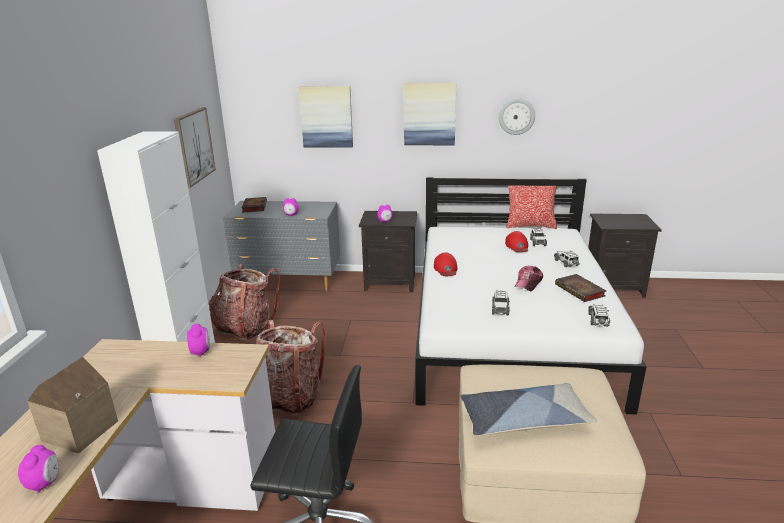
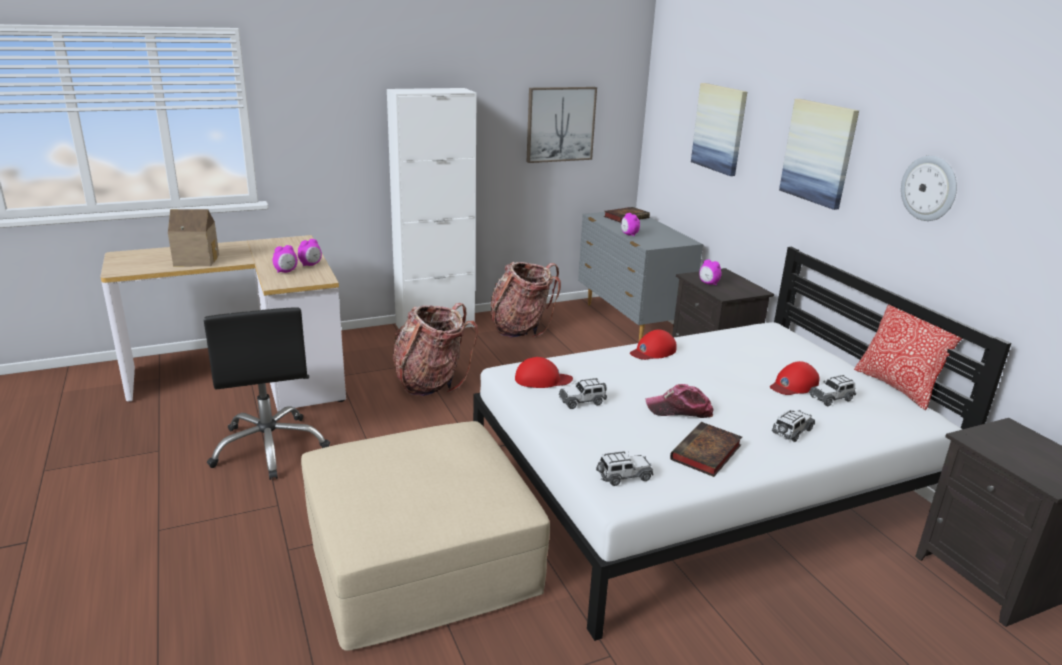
camera: 60 degrees right, 0 degrees up
(45, 483) = (143, 267): alarm clock -> alarm clock (286, 271)
(461, 314) = (542, 379): none -> red cap
(523, 419) = (380, 465): pillow -> none

